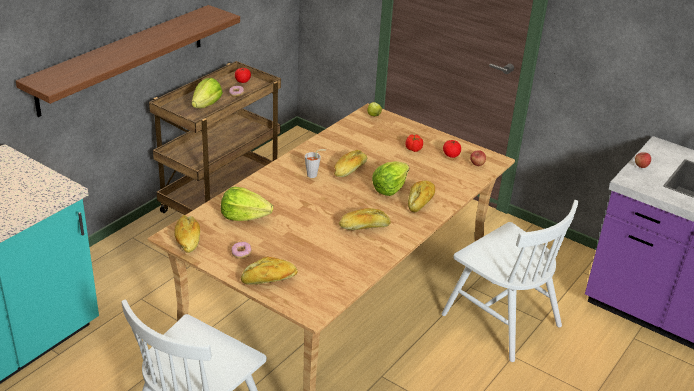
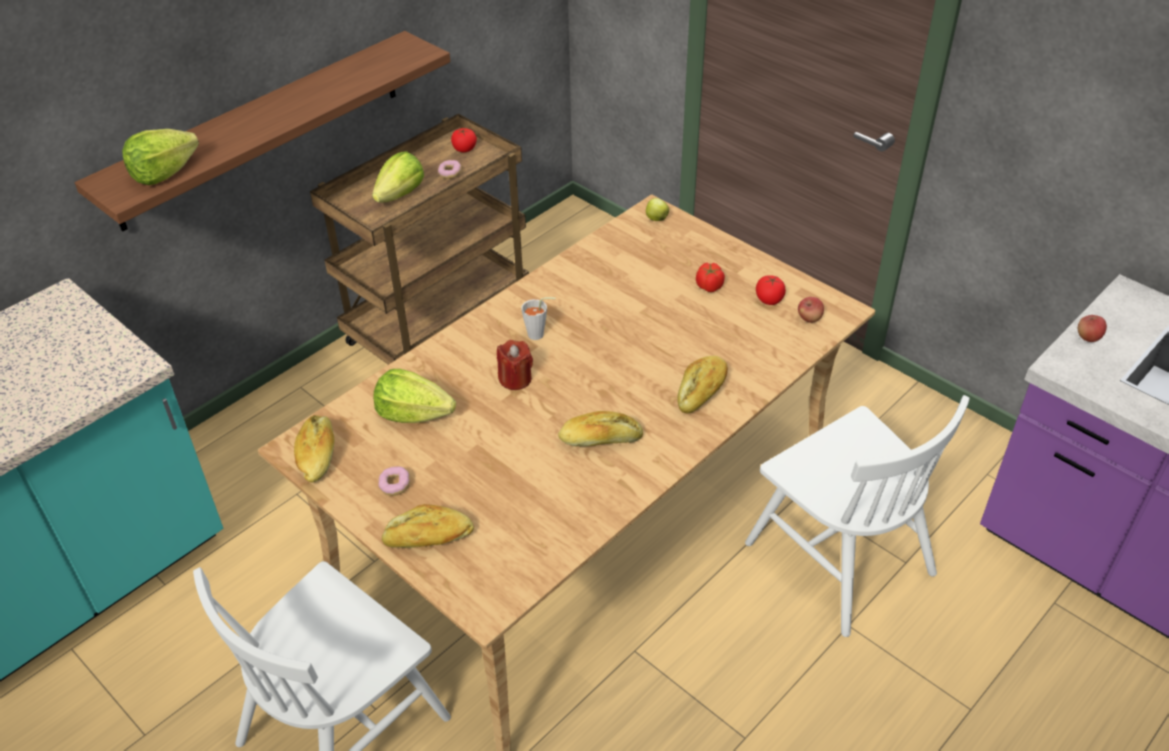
camera: 10 degrees right, 10 degrees up
(304, 198) = (515, 379): none -> red candle
(350, 170) = (598, 325): bread -> none
(390, 189) = (656, 364): lettuce -> lettuce (163, 173)

